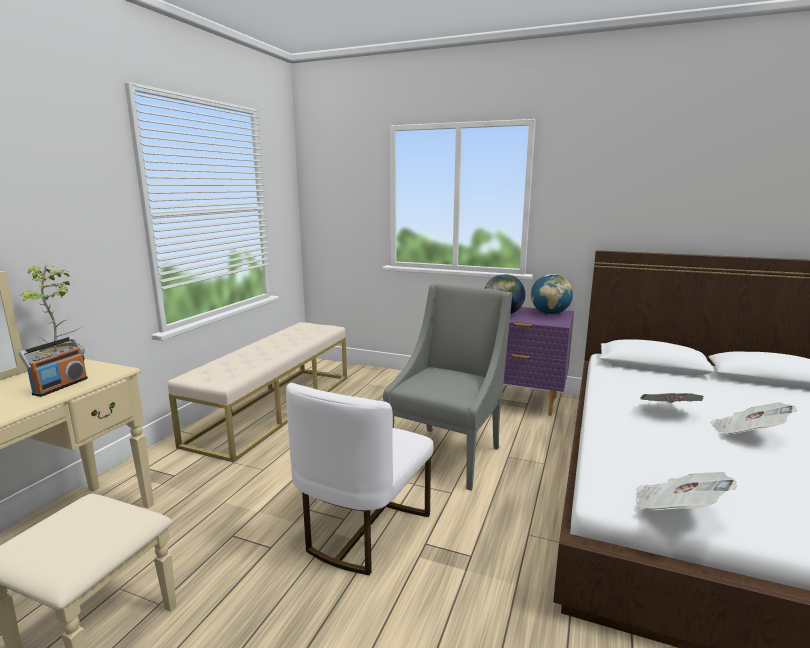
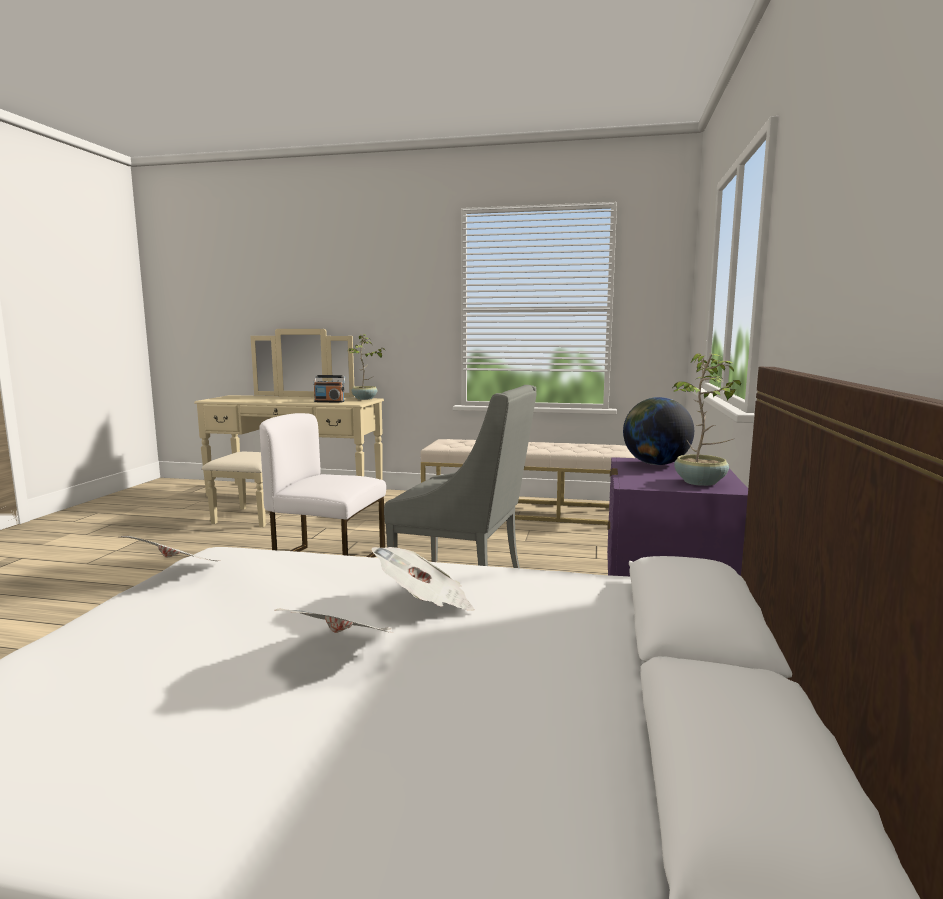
camera: 80 degrees right, 5 degrees down
(550, 313) = (701, 482): globe -> potted plant

